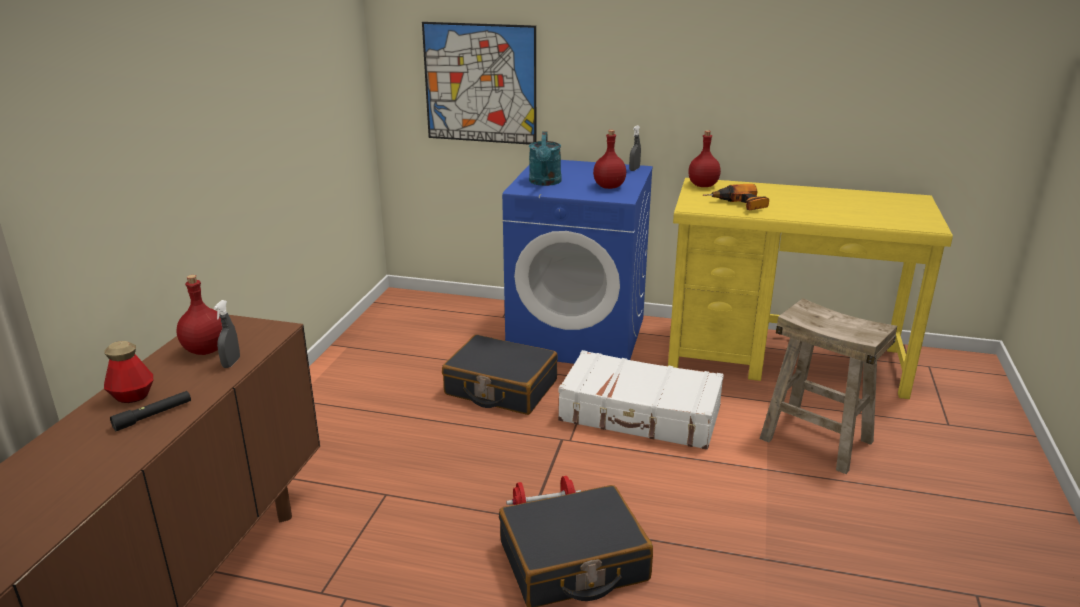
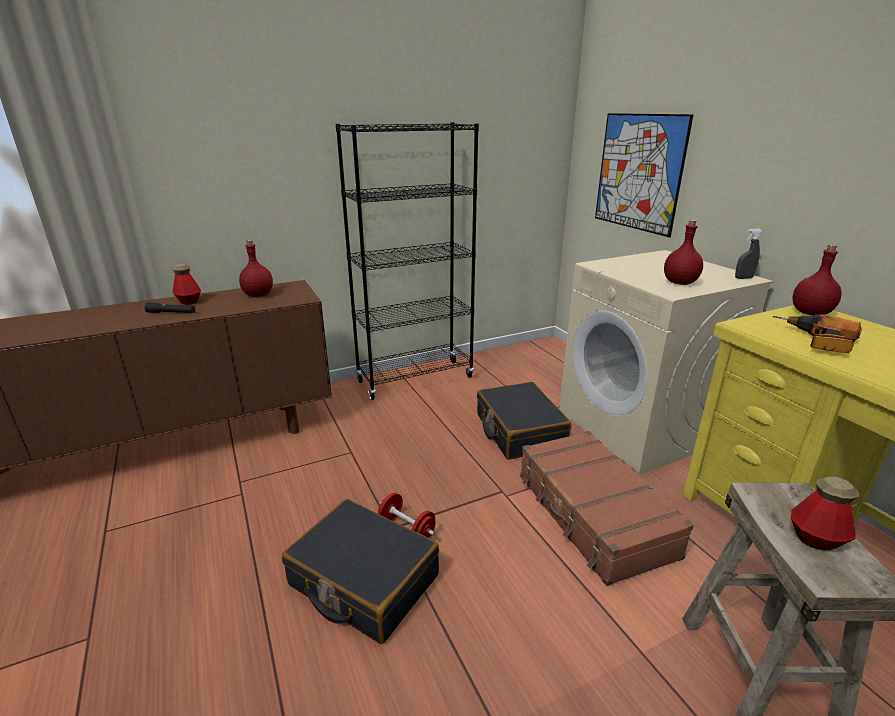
camera: 50 degrees right, 0 degrees up
(231, 363) = (249, 305): grey spray bottle -> none
(323, 396) = (415, 379): none -> black bookcase
(545, 182) = (627, 265): turquoise watering can -> none
(578, 336) = (639, 427): blue washing machine -> beige washing machine
(640, 415) = (593, 515): white suitcase -> brown suitcase
(840, 324) = (816, 539): none -> bottle

